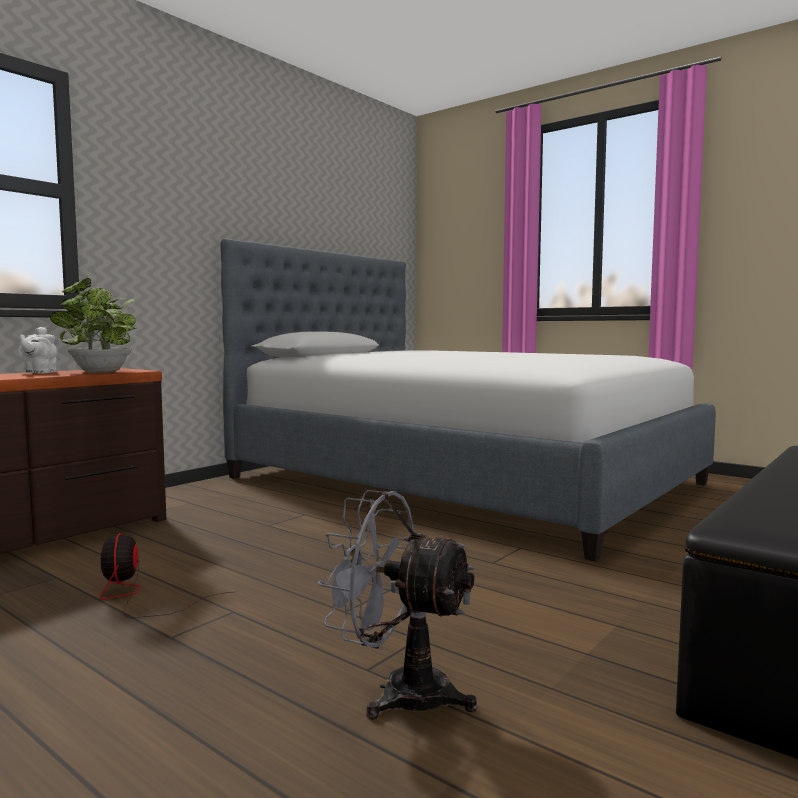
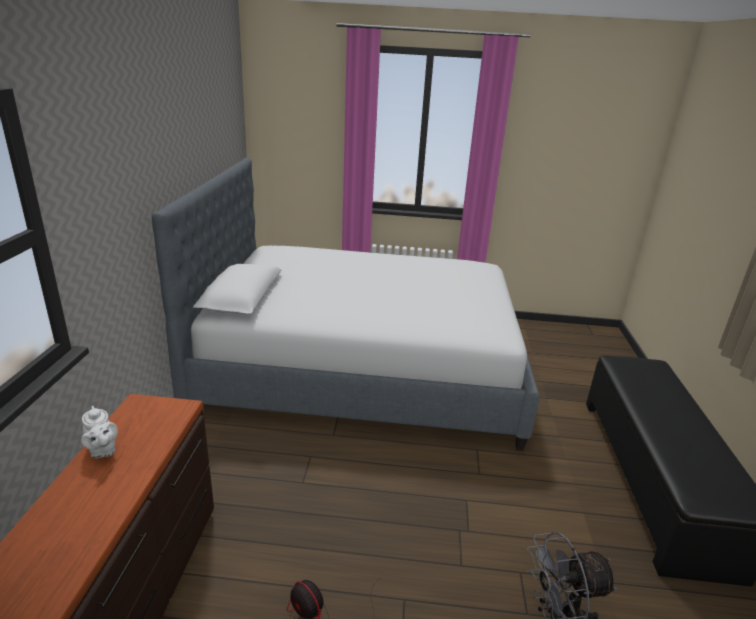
camera: 35 degrees left, 20 degrees up
(99, 372) = (161, 428): potted plant -> none

